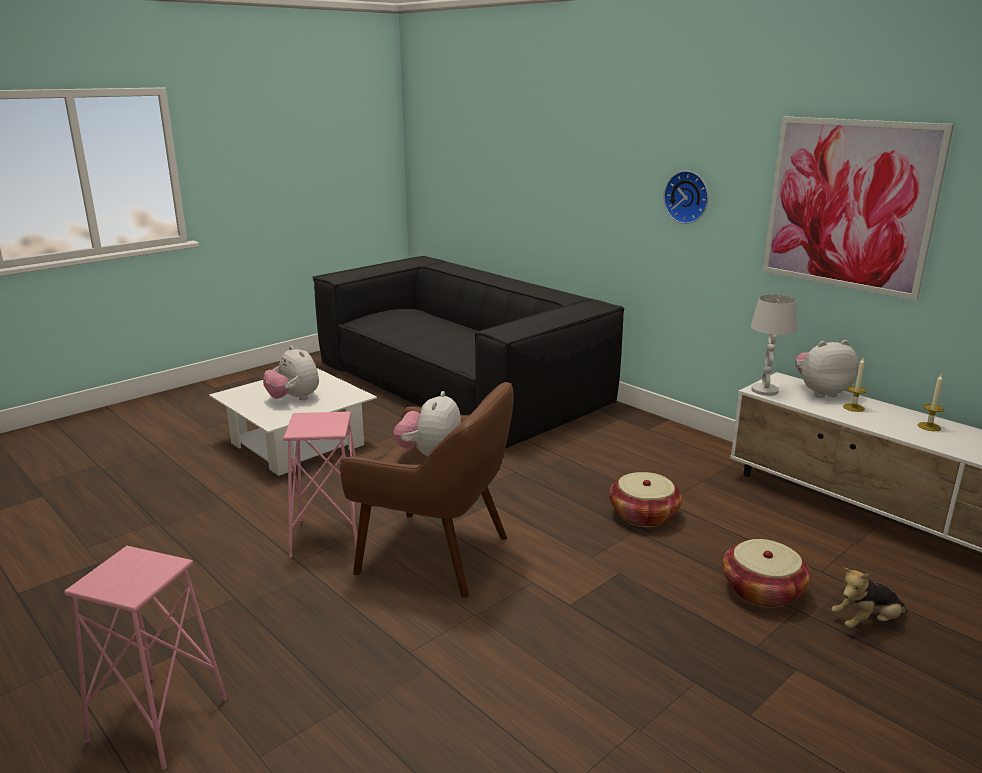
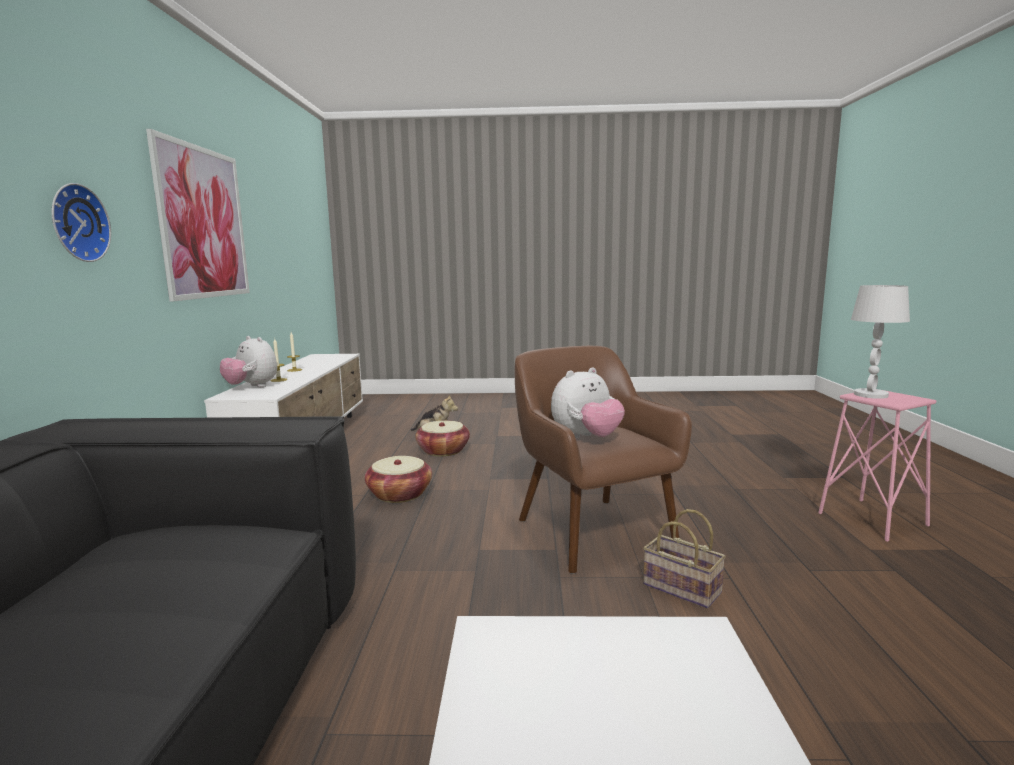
camera: 135 degrees left, 10 degrees down
(294, 399) = (618, 699): plush toy -> none
(329, 537) = (679, 588): pink stool -> basket
(764, 390) = (267, 395): white table lamp -> white table lamp (871, 395)

